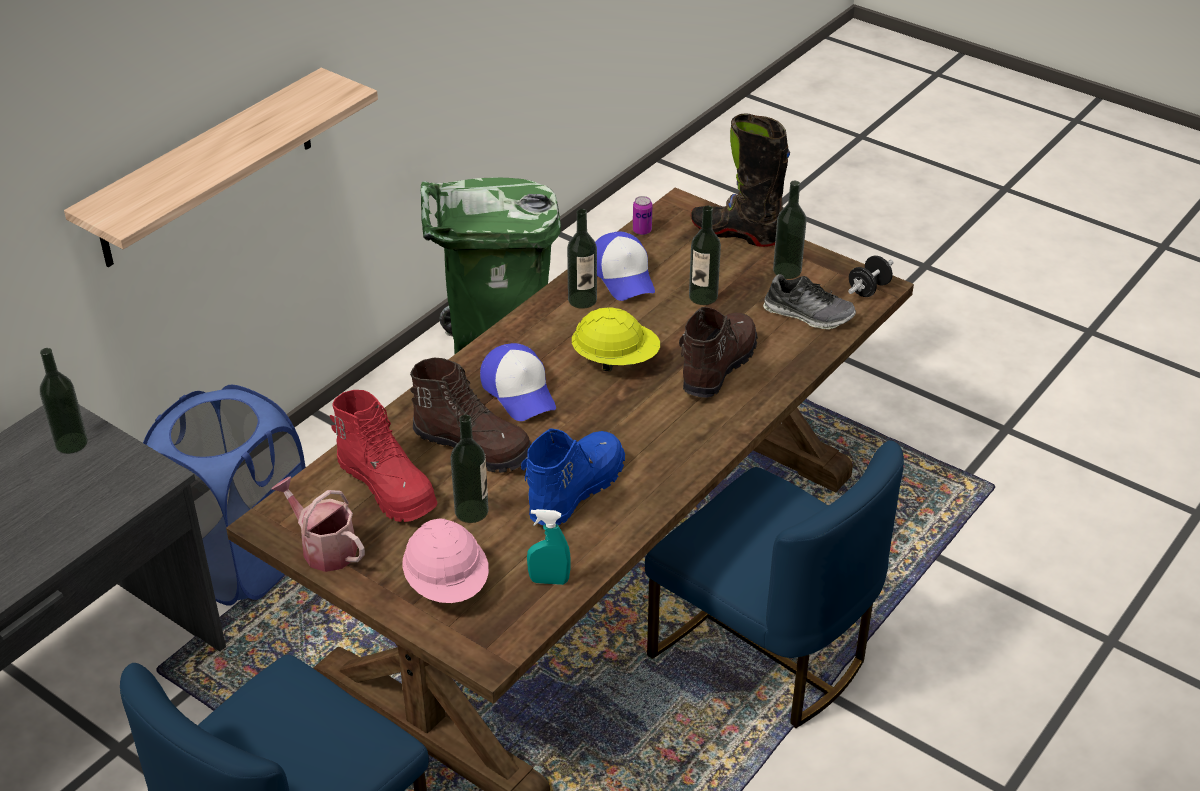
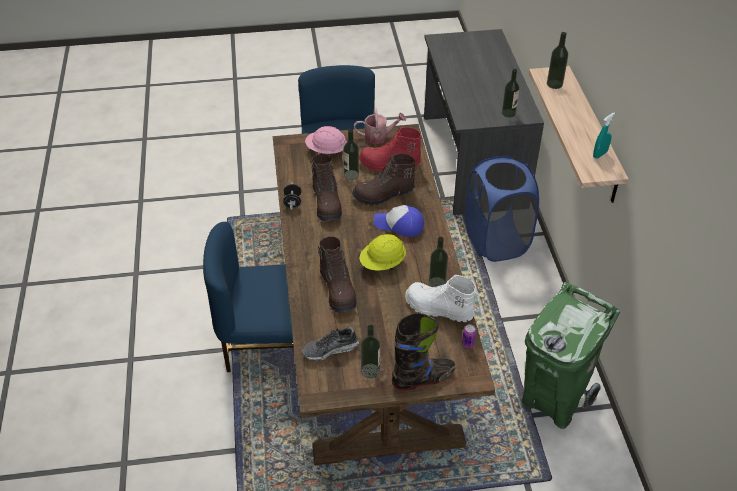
camera: 135 degrees right, 5 degrees up
(549, 580) = (296, 171): turquoise spray bottle -> turquoise spray bottle (600, 154)
(574, 490) = (327, 203): blue boot -> brown boot
(623, 276) = (438, 309): cap -> white boot
(703, 296) = (389, 324): bottle -> bottle (554, 84)
(868, 289) = (318, 389): black dumbbell -> black dumbbell (292, 202)

